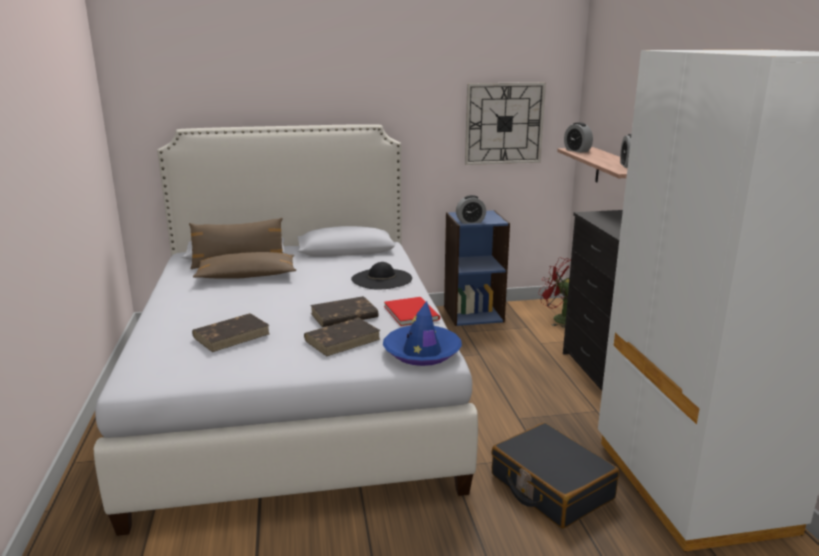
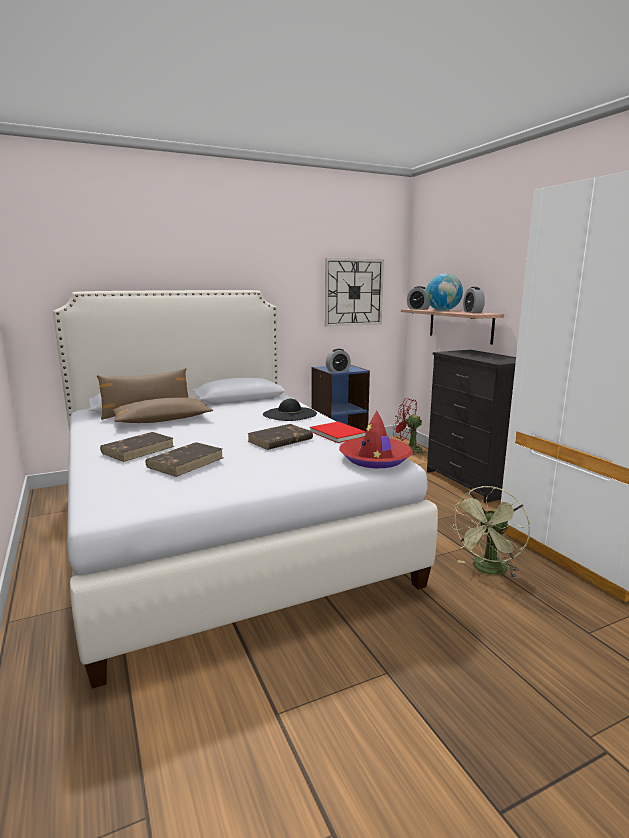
camera: 15 degrees left, 5 degrees down
(343, 339) = (295, 456): brown book -> brown book (138, 449)
(422, 352) = (375, 459): blue hat -> red hat
(550, 487) = (488, 570): black suitcase -> green fan
(599, 158) = (443, 310): none -> globe

